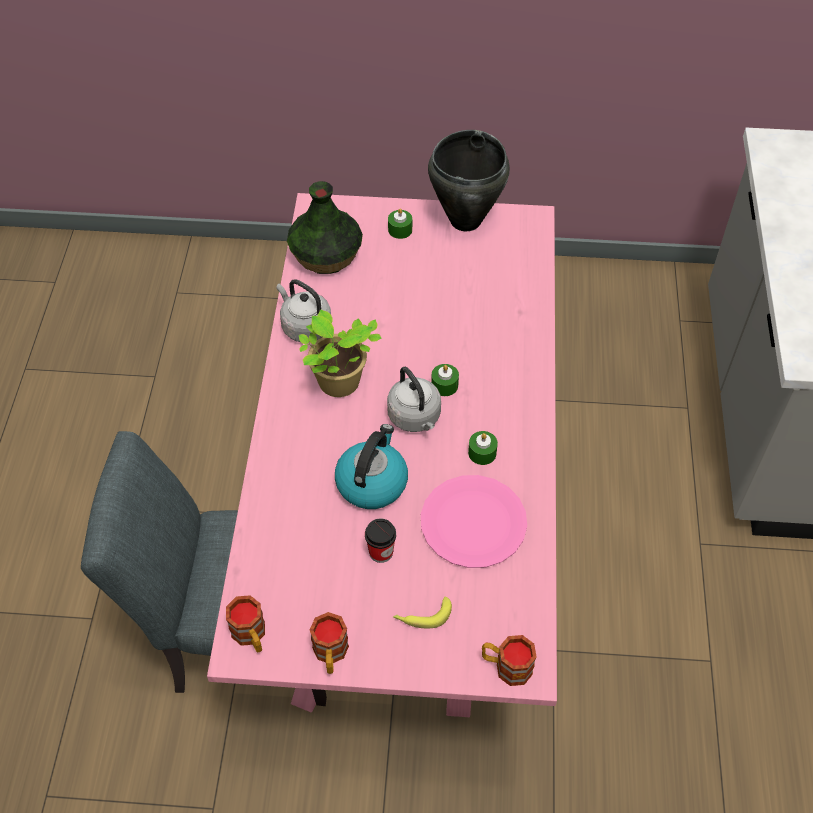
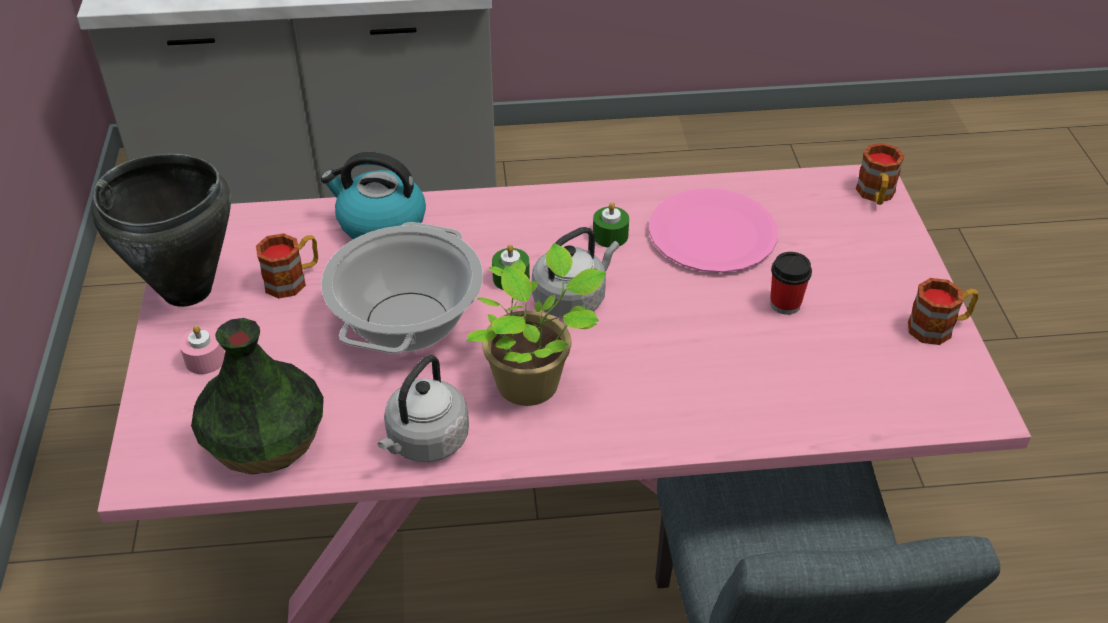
camera: 100 degrees left, 10 degrees down
(251, 636) = (956, 403): mug -> mug (293, 279)
(372, 482) = (687, 326): kettle -> kettle (380, 224)
(400, 230) = (205, 359): green candle -> pink candle
(410, 325) = (408, 323): none -> cooking pot
(422, 616) = (851, 260): banana -> none

